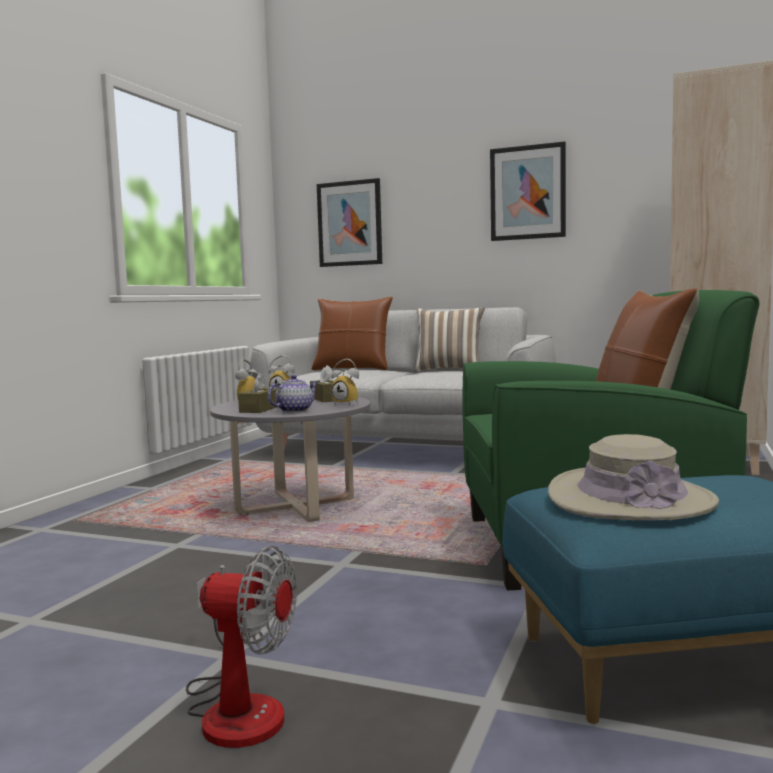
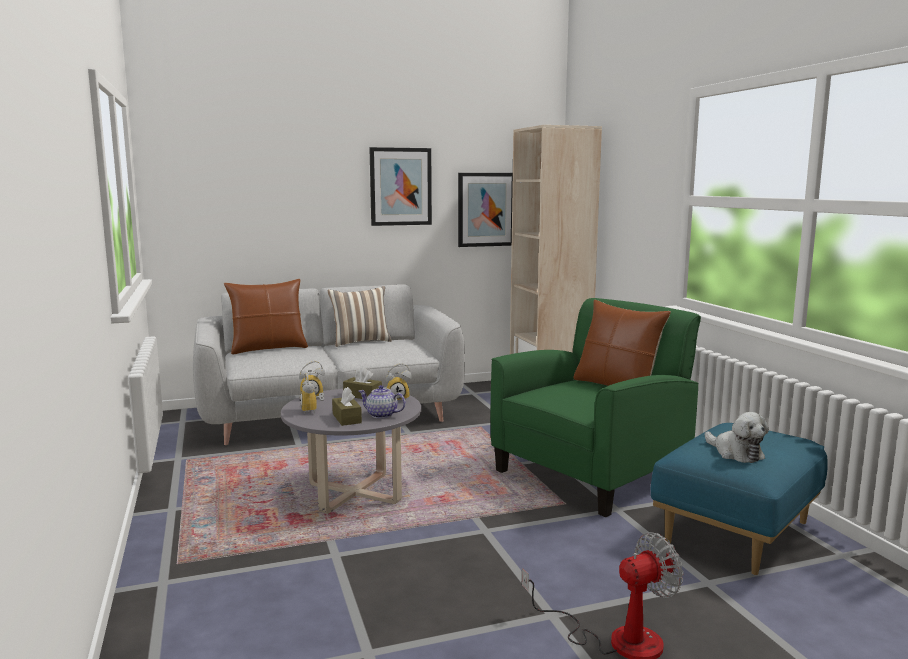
camera: 40 degrees left, 5 degrees up
(294, 410) = (381, 415): teapot -> teapot turned 75 degrees counterclockwise
(350, 223) = (230, 203): picture -> picture (486, 209)
(630, 499) = (735, 453): beige hat -> plush toy

